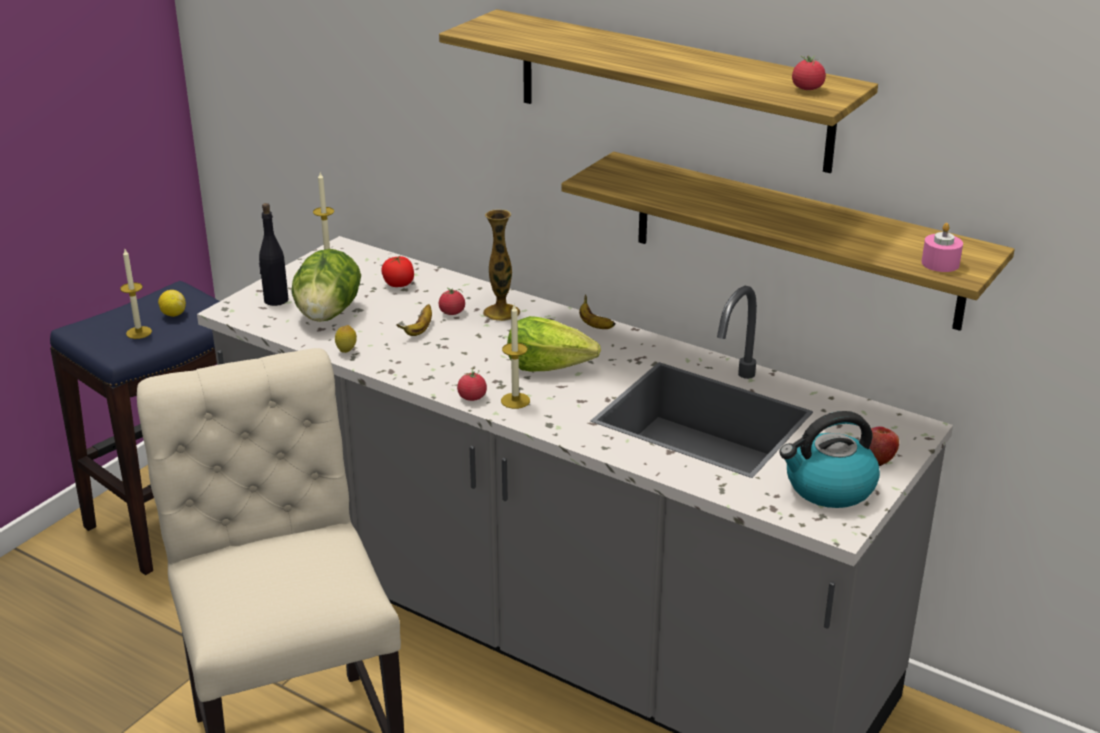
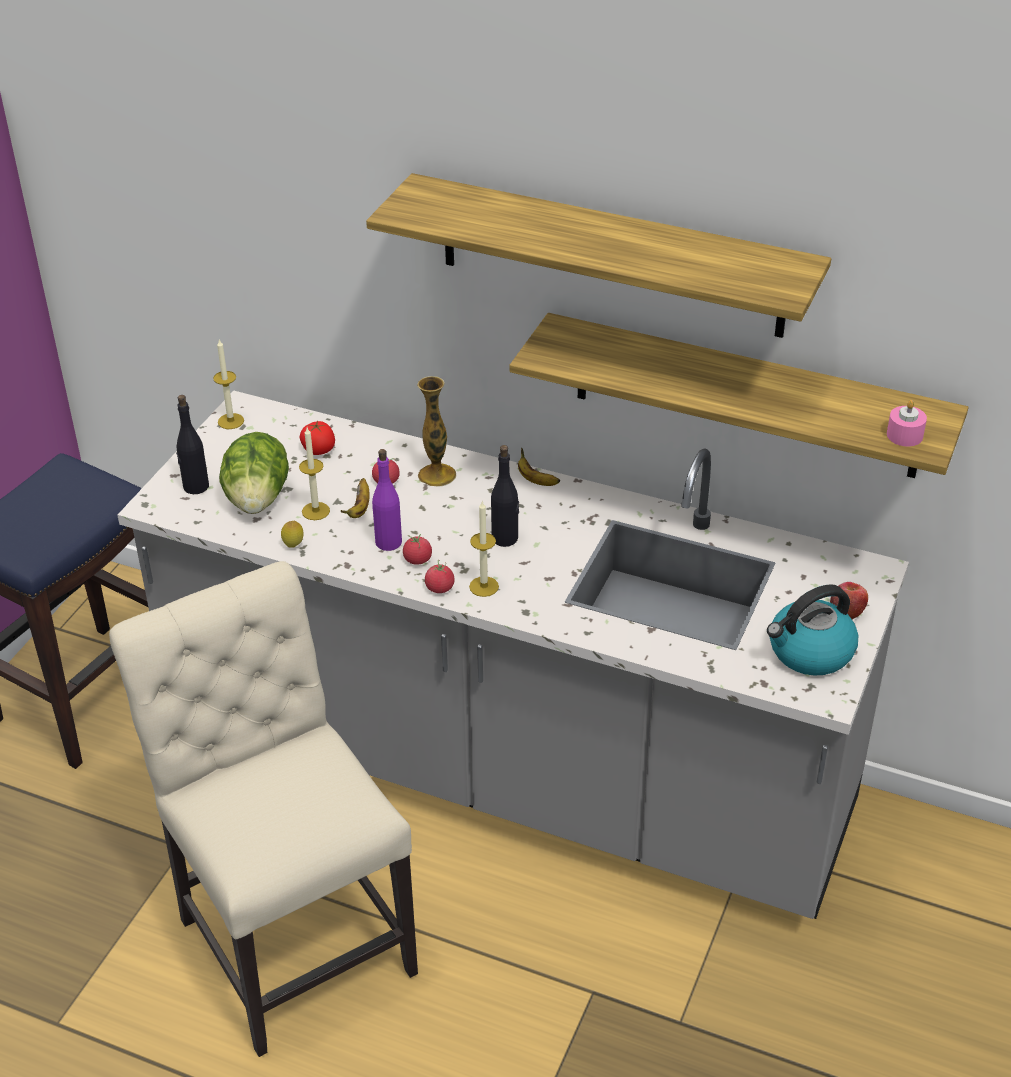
camera: 10 degrees left, 10 degrees up
(139, 332) = (42, 529): candle -> candle (316, 511)
(173, 314) = (71, 500): lemon -> none
(436, 358) = (388, 542): none -> purple bottle
(549, 366) = (505, 538): lettuce -> black bottle
(807, 89) = (766, 274): tomato -> tomato (417, 560)

